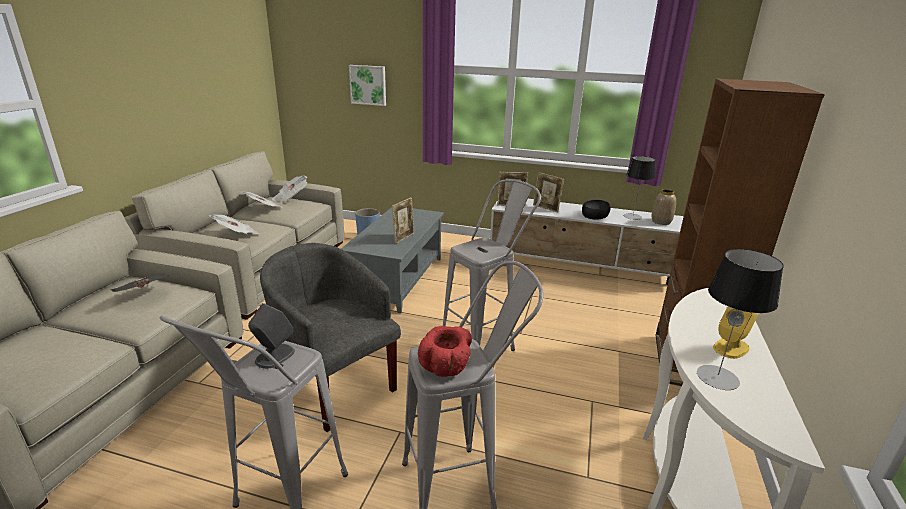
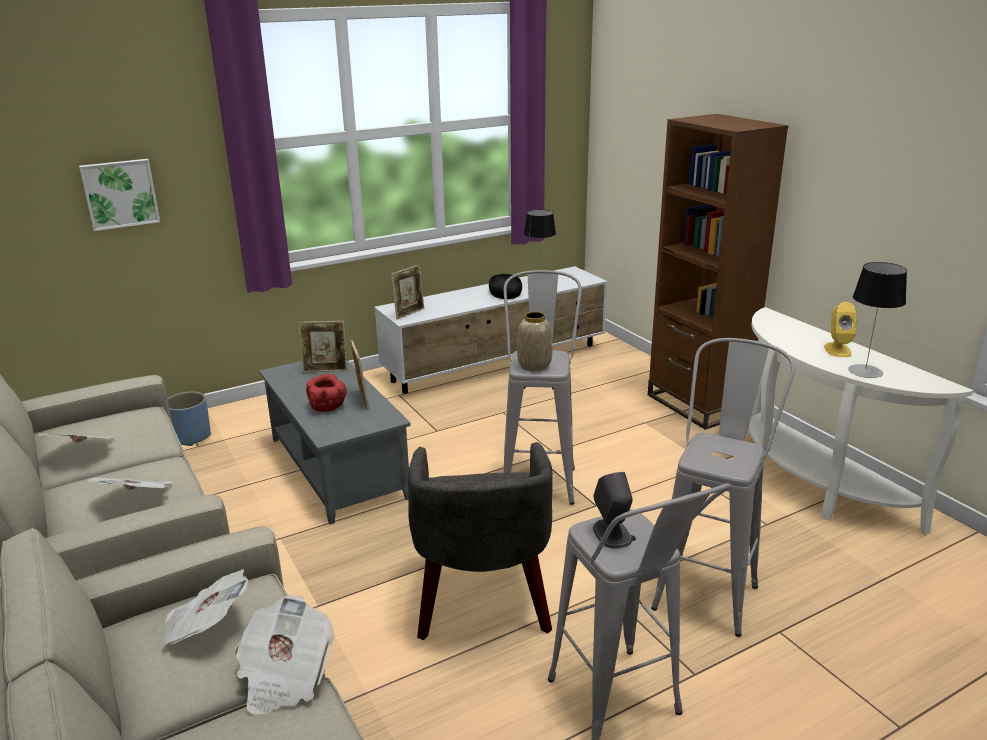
camera: 45 degrees left, 0 degrees up
(290, 198) = (88, 420): newspaper -> newspaper (285, 676)
(334, 386) = (482, 602): grey armchair -> grey armchair turned 90 degrees counterclockwise
(446, 368) = (731, 460): red bowl -> red bowl (328, 406)
(546, 208) = (451, 303): picture frame -> picture frame (326, 370)
(661, 222) = (569, 279): vase -> vase (534, 365)

